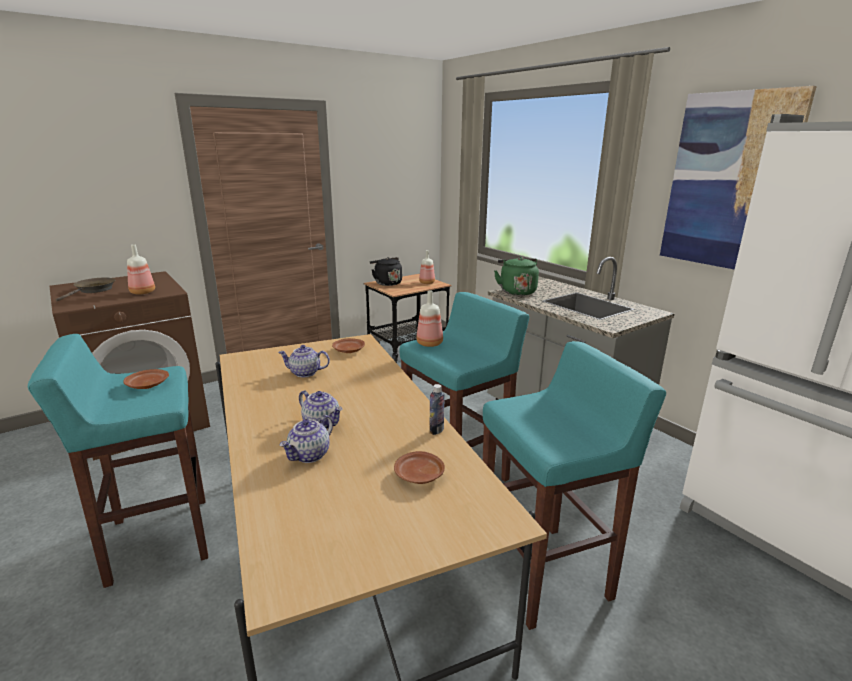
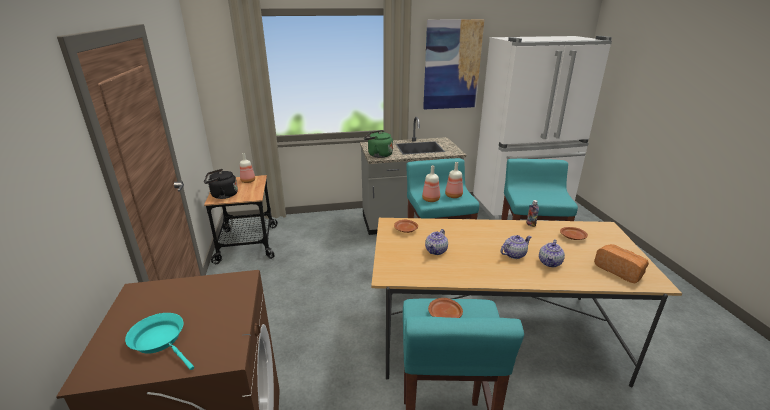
camera: 65 degrees left, 5 degrees up
(93, 290) = (161, 341): brown frying pan -> turquoise frying pan
(142, 292) = (223, 299): bottle -> bottle (453, 196)
(309, 455) = (550, 263): teapot -> teapot turned 60 degrees clockwise
(312, 534) = (619, 271): none -> bread

